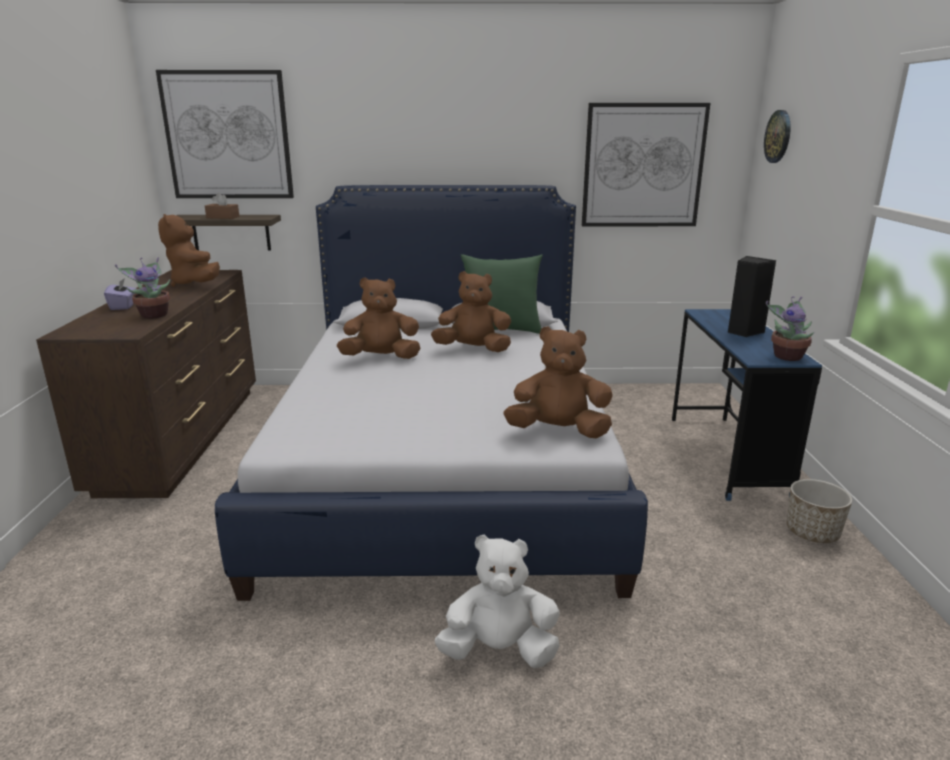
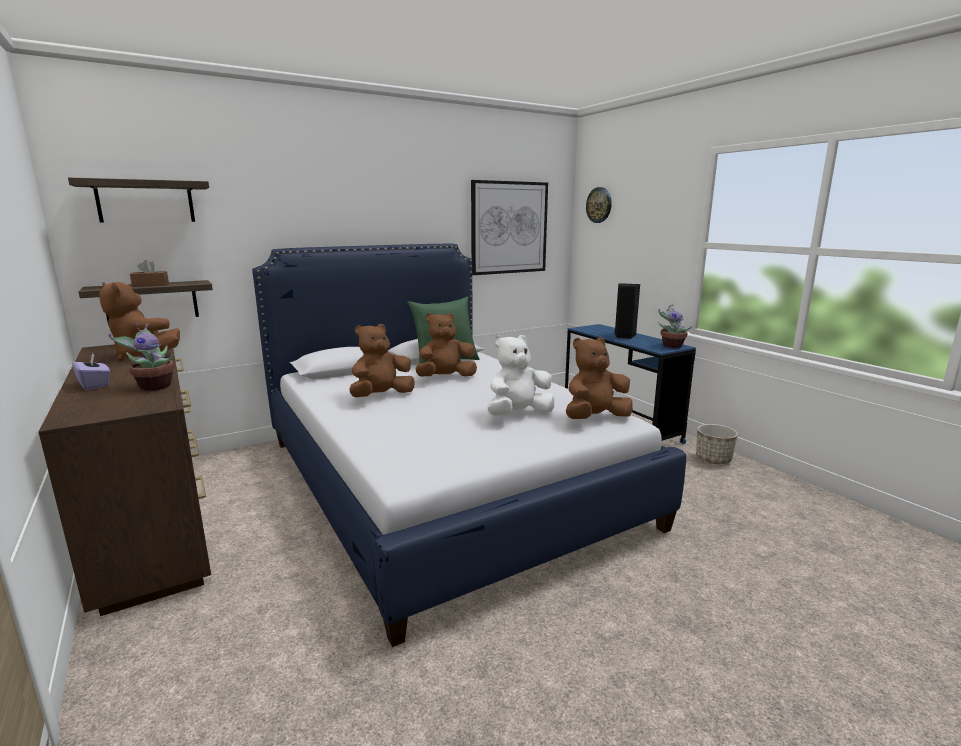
camera: 30 degrees left, 5 degrees down
(228, 136) = (145, 202): picture -> shelf
(499, 650) = (637, 596): white plush toy -> white plush toy (518, 414)

